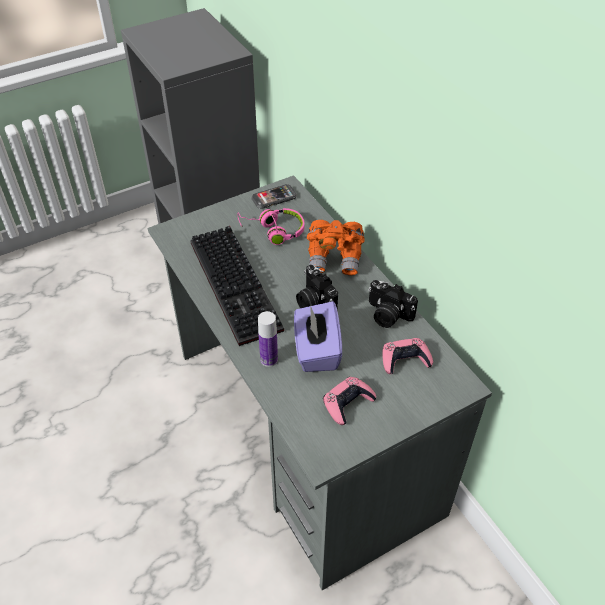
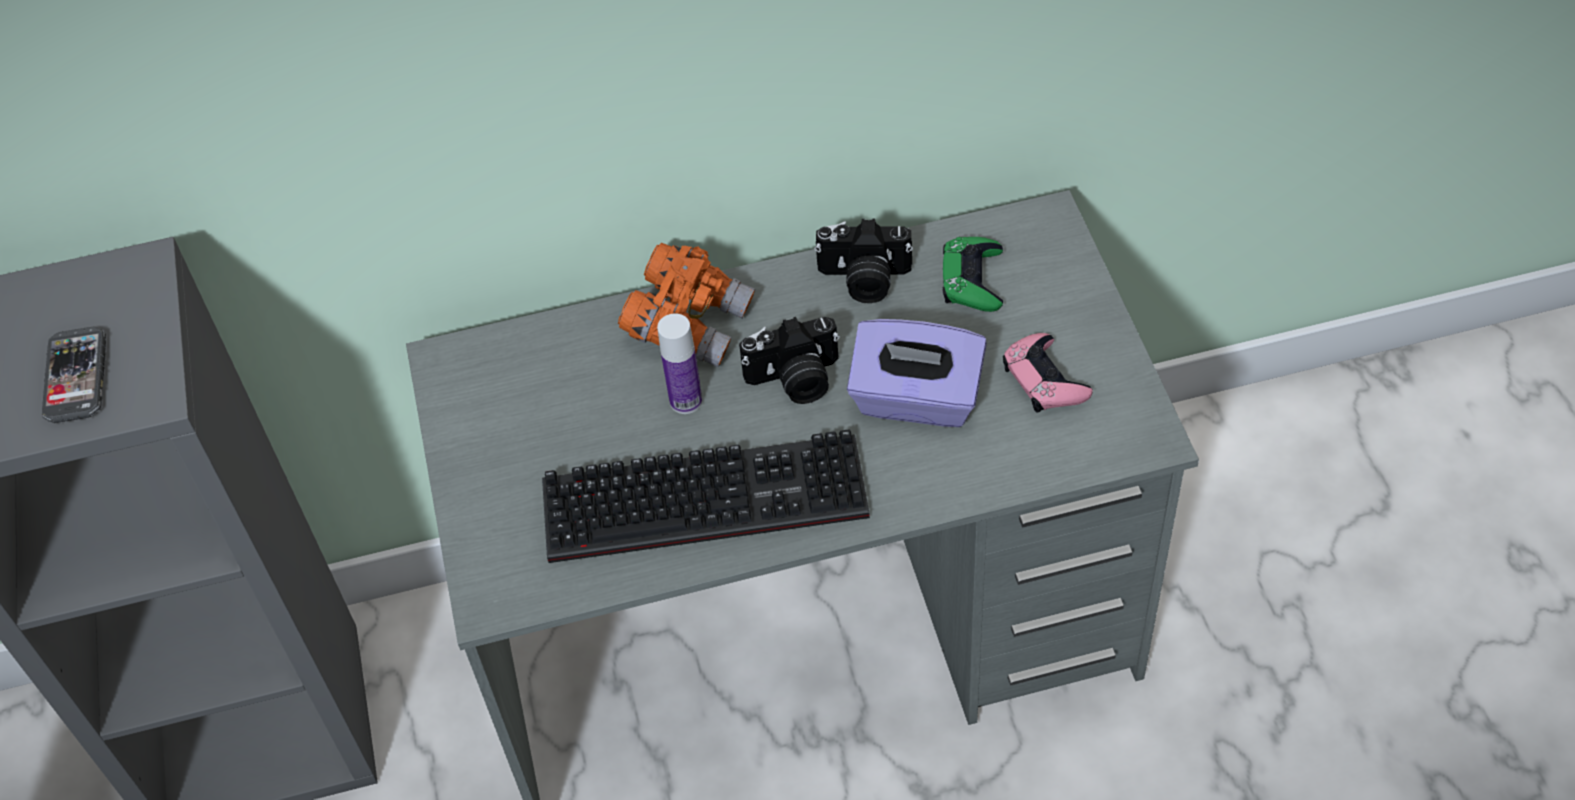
camera: 70 degrees left, 5 degrees up
(269, 359) = (915, 476): bottle -> bottle (686, 401)
(273, 231) = (571, 409): pink headphones -> none
(274, 198) = (466, 390): phone -> phone (76, 377)
(387, 315) = (864, 280): camera -> camera turned 45 degrees clockwise
(405, 359) = (972, 280): pink game controller -> green game controller

